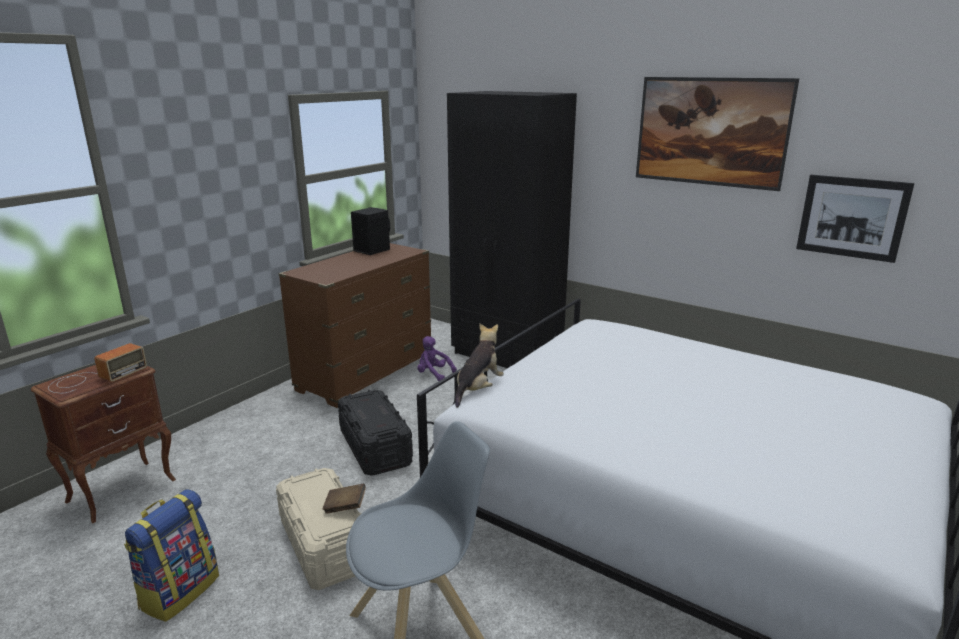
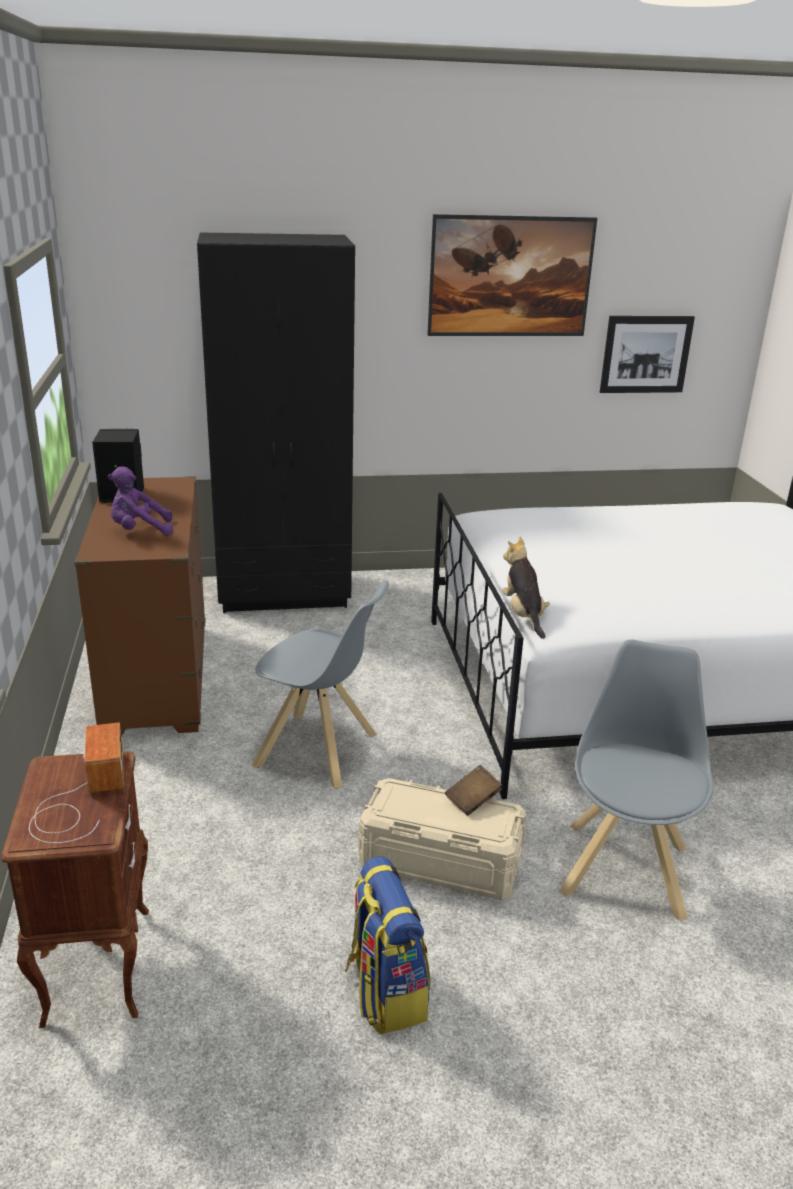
camera: 45 degrees left, 5 degrees up
(375, 447) = (320, 751): black storage box -> grey chair
(434, 374) = (241, 646): purple plush toy -> purple plush toy (140, 531)

